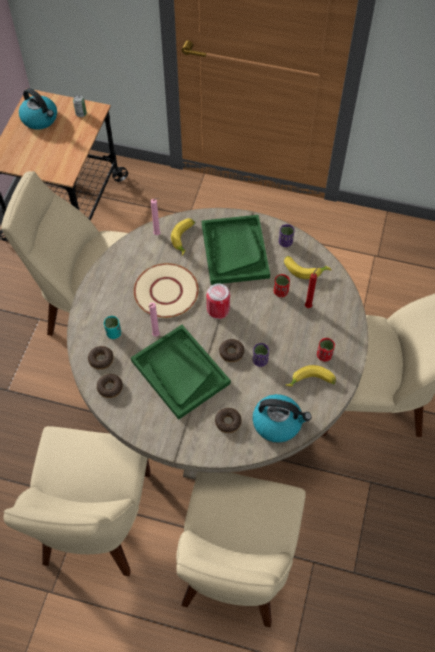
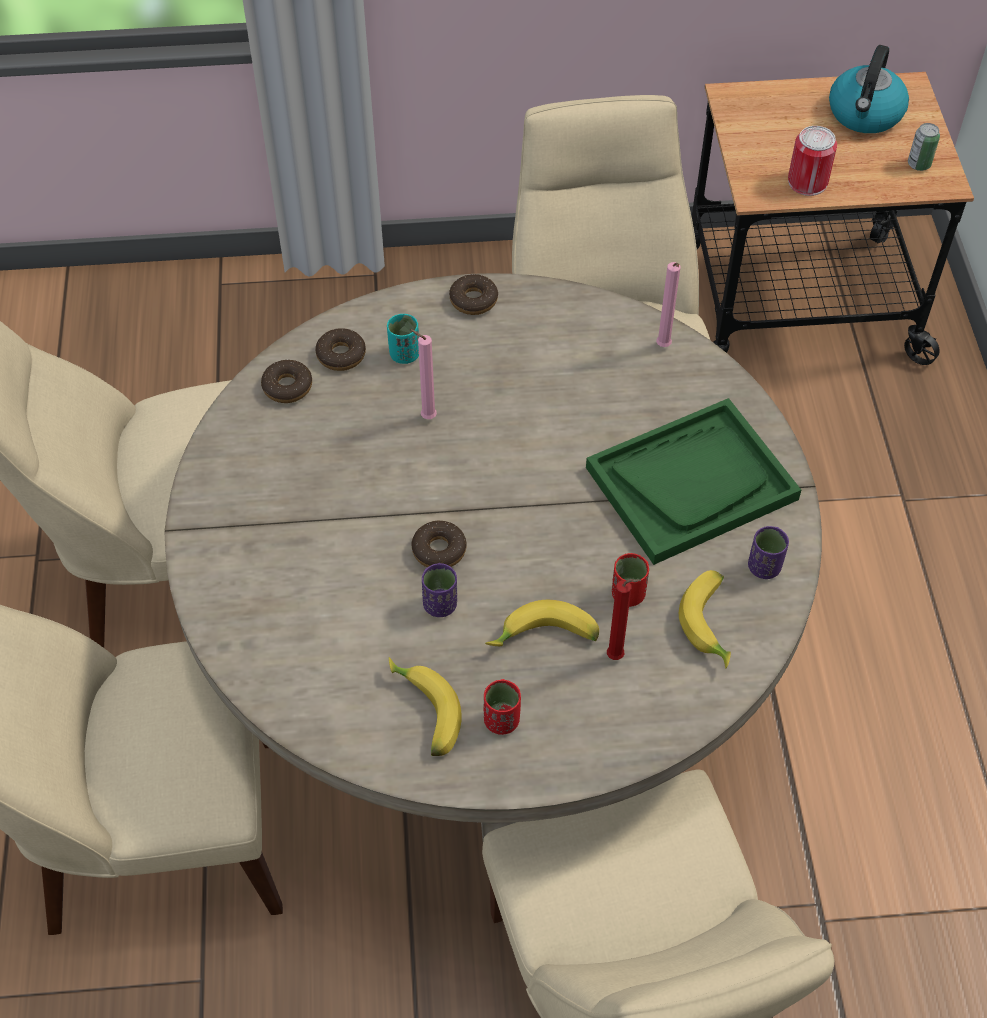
camera: 70 degrees right, 5 degrees down
(166, 292) = (534, 403): beige plate -> none
(180, 372) = (360, 480): green tray -> none
(185, 239) = (675, 393): banana -> banana (545, 639)
(218, 309) = (531, 498): can -> can (807, 182)
(228, 422) = (278, 590): donut -> donut (473, 300)
(278, 423) = (305, 677): kettle -> none

